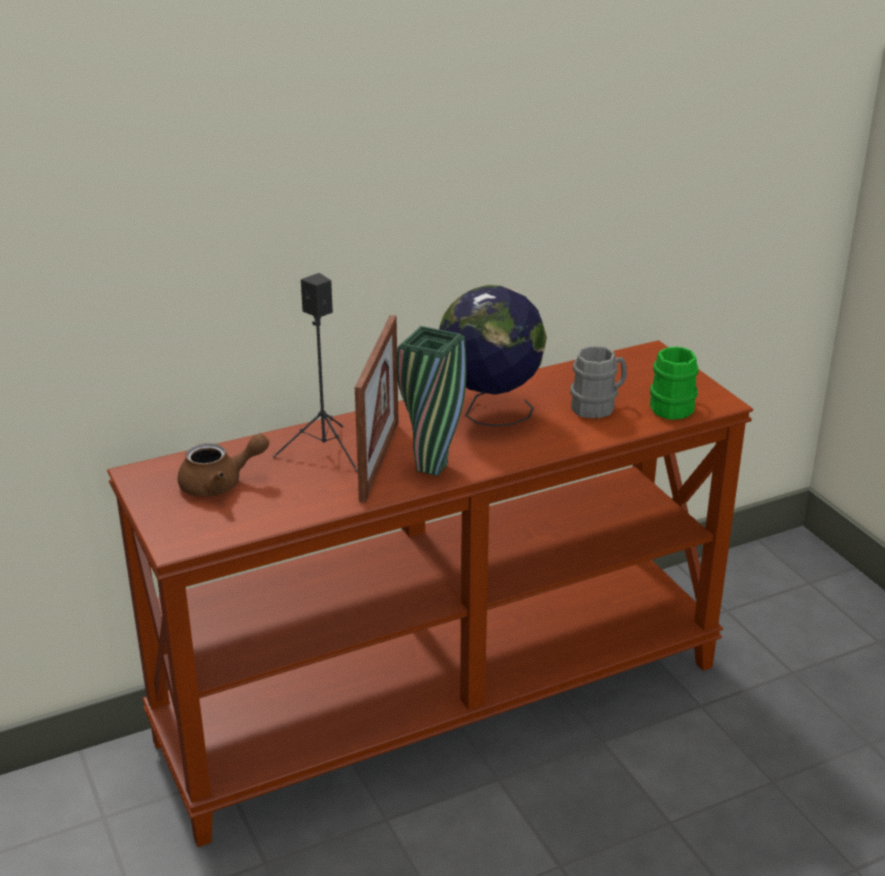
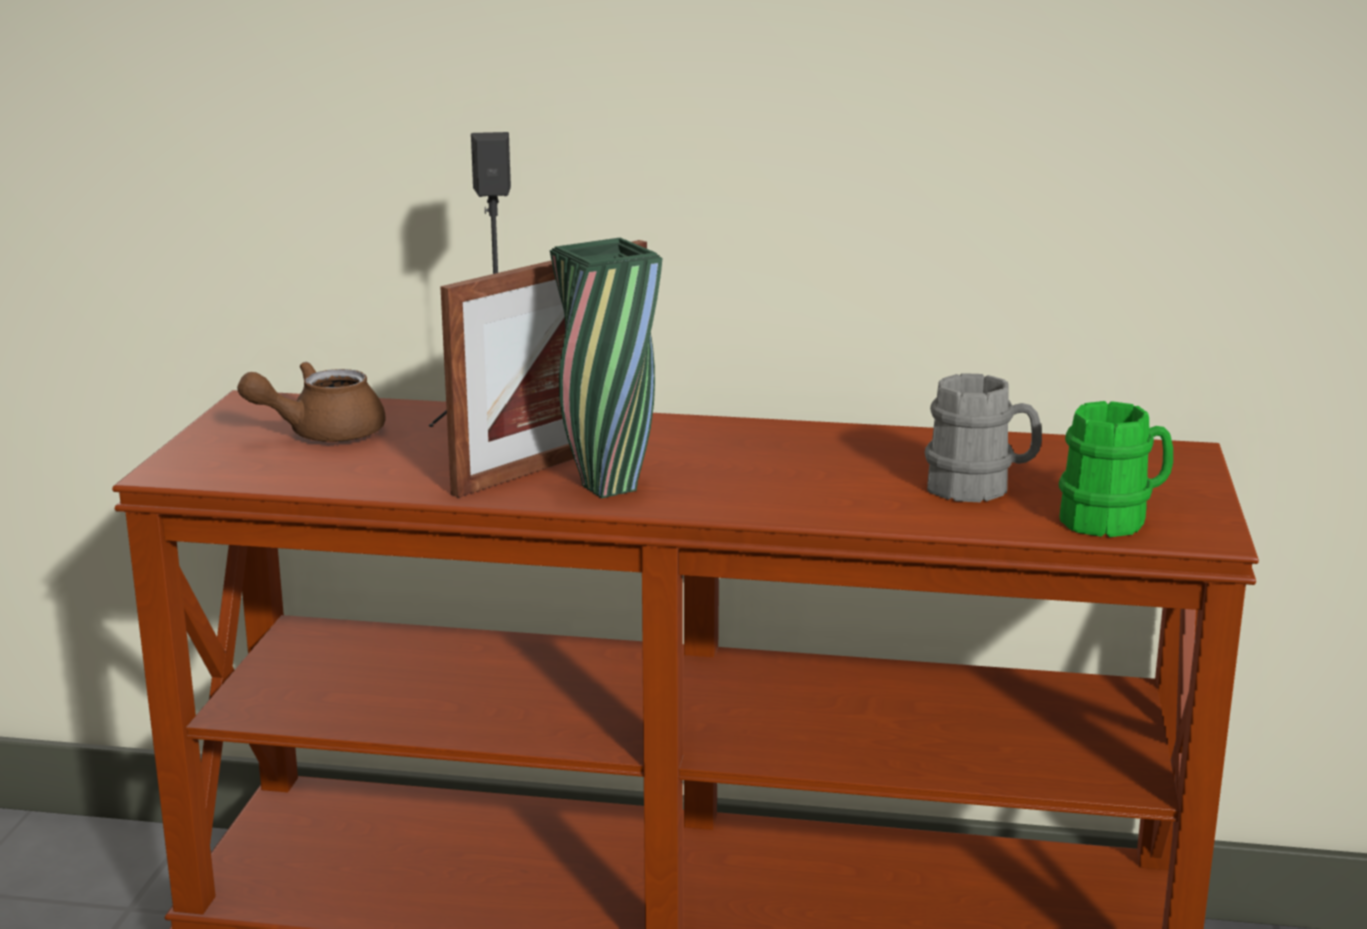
camera: 35 degrees right, 10 degrees down
(220, 484) = (322, 433): brown teapot -> brown teapot turned 135 degrees clockwise
(490, 413) = (796, 455): globe -> none

